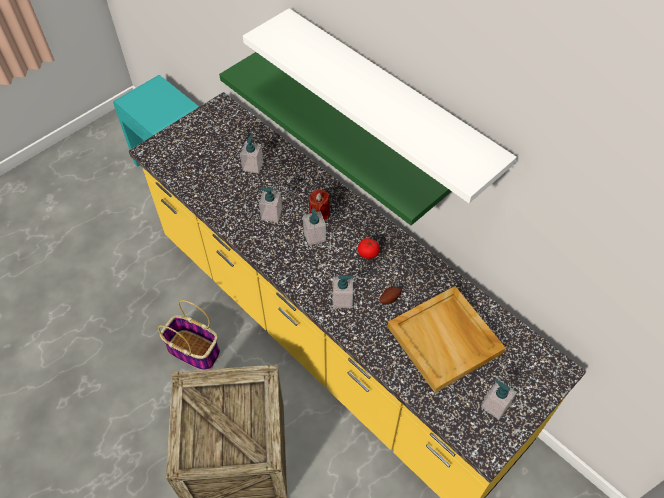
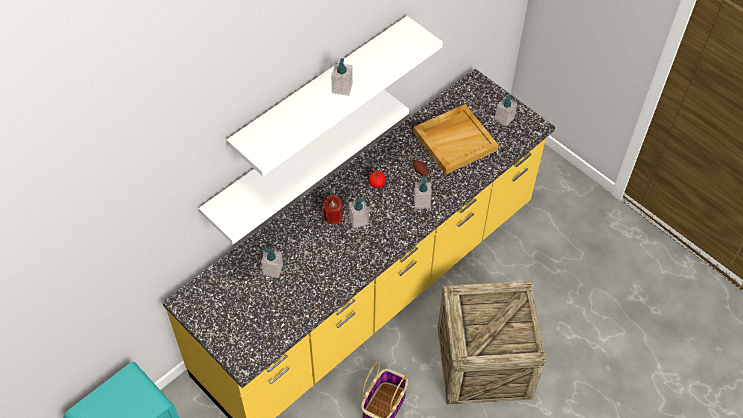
camera: 90 degrees left, 0 degrees up
(271, 214) = (333, 253): soap dispenser -> soap dispenser (342, 88)
(349, 130) = (292, 156): green shelf -> white shelf

